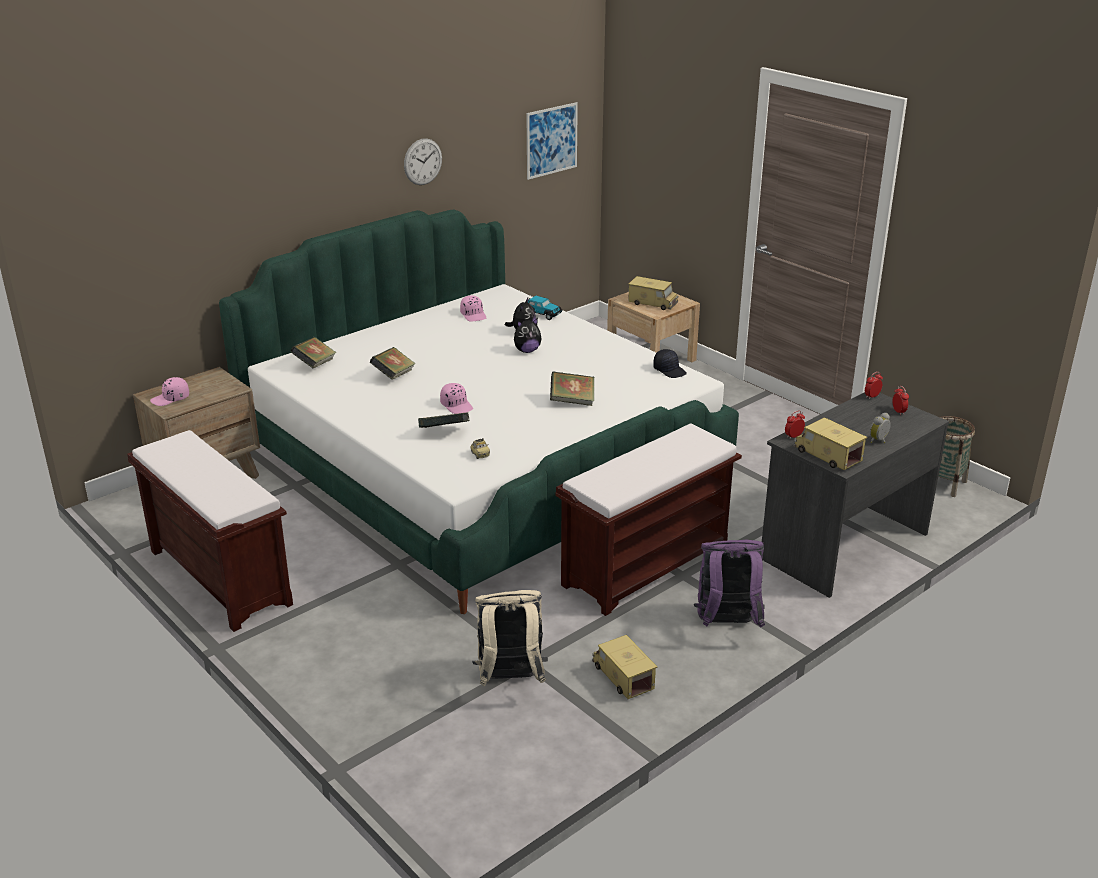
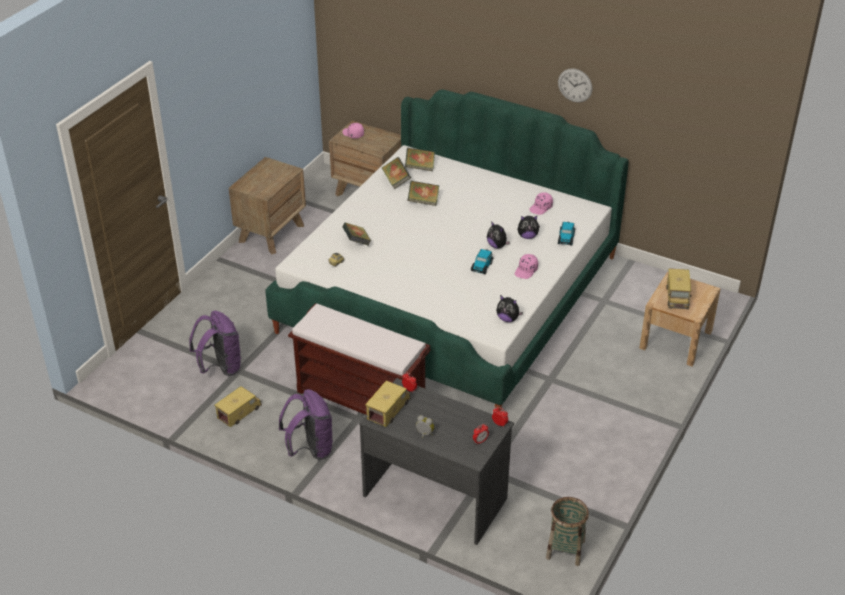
camera: 70 degrees right, 10 degrees up
(218, 577) = (271, 233): brown bench -> brown nightstand
(457, 405) = (396, 237): pink cap -> pink cap (526, 271)
(510, 679) = (220, 367): beige backpack -> purple backpack
(551, 140) = (705, 127): picture -> none
(560, 366) = (482, 266): none -> toy car
(572, 401) = (430, 283): book -> book (396, 181)
(670, 370) = (508, 319): black cap -> plush toy

